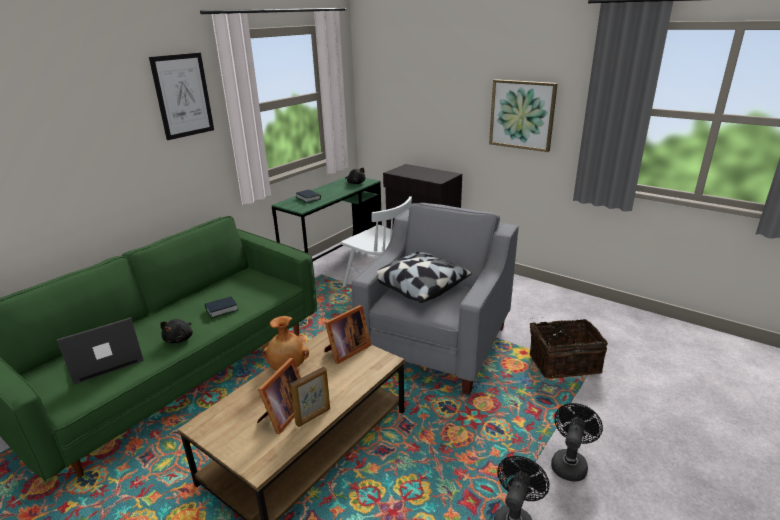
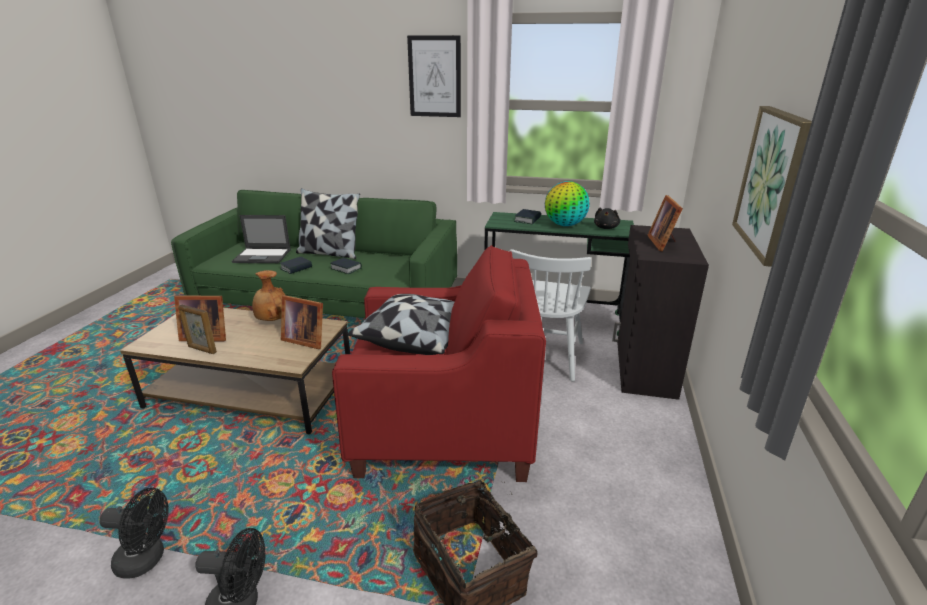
camera: 65 degrees right, 0 degrees up
(105, 360) = (263, 256): laptop -> laptop turned 150 degrees clockwise
(161, 315) = (329, 253): none -> pillow
(180, 339) = (296, 268): black plush toy -> book
(335, 191) = (565, 225): none -> globe
(422, 173) = (663, 243): none -> picture frame
(437, 345) = (444, 429): grey armchair -> red armchair

